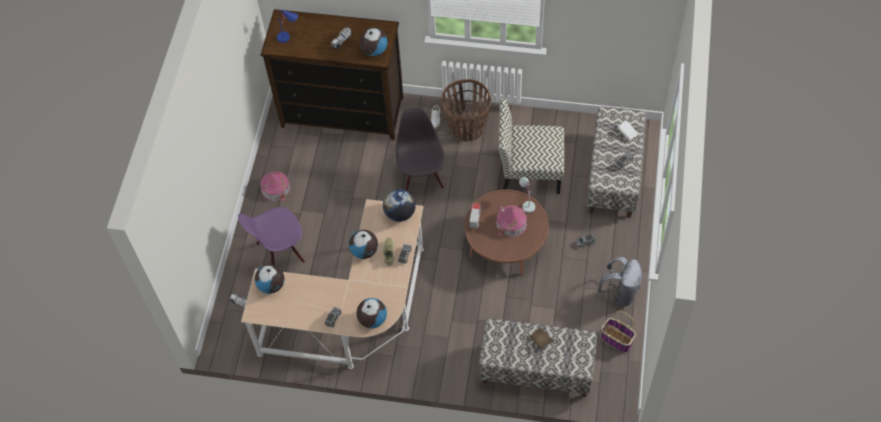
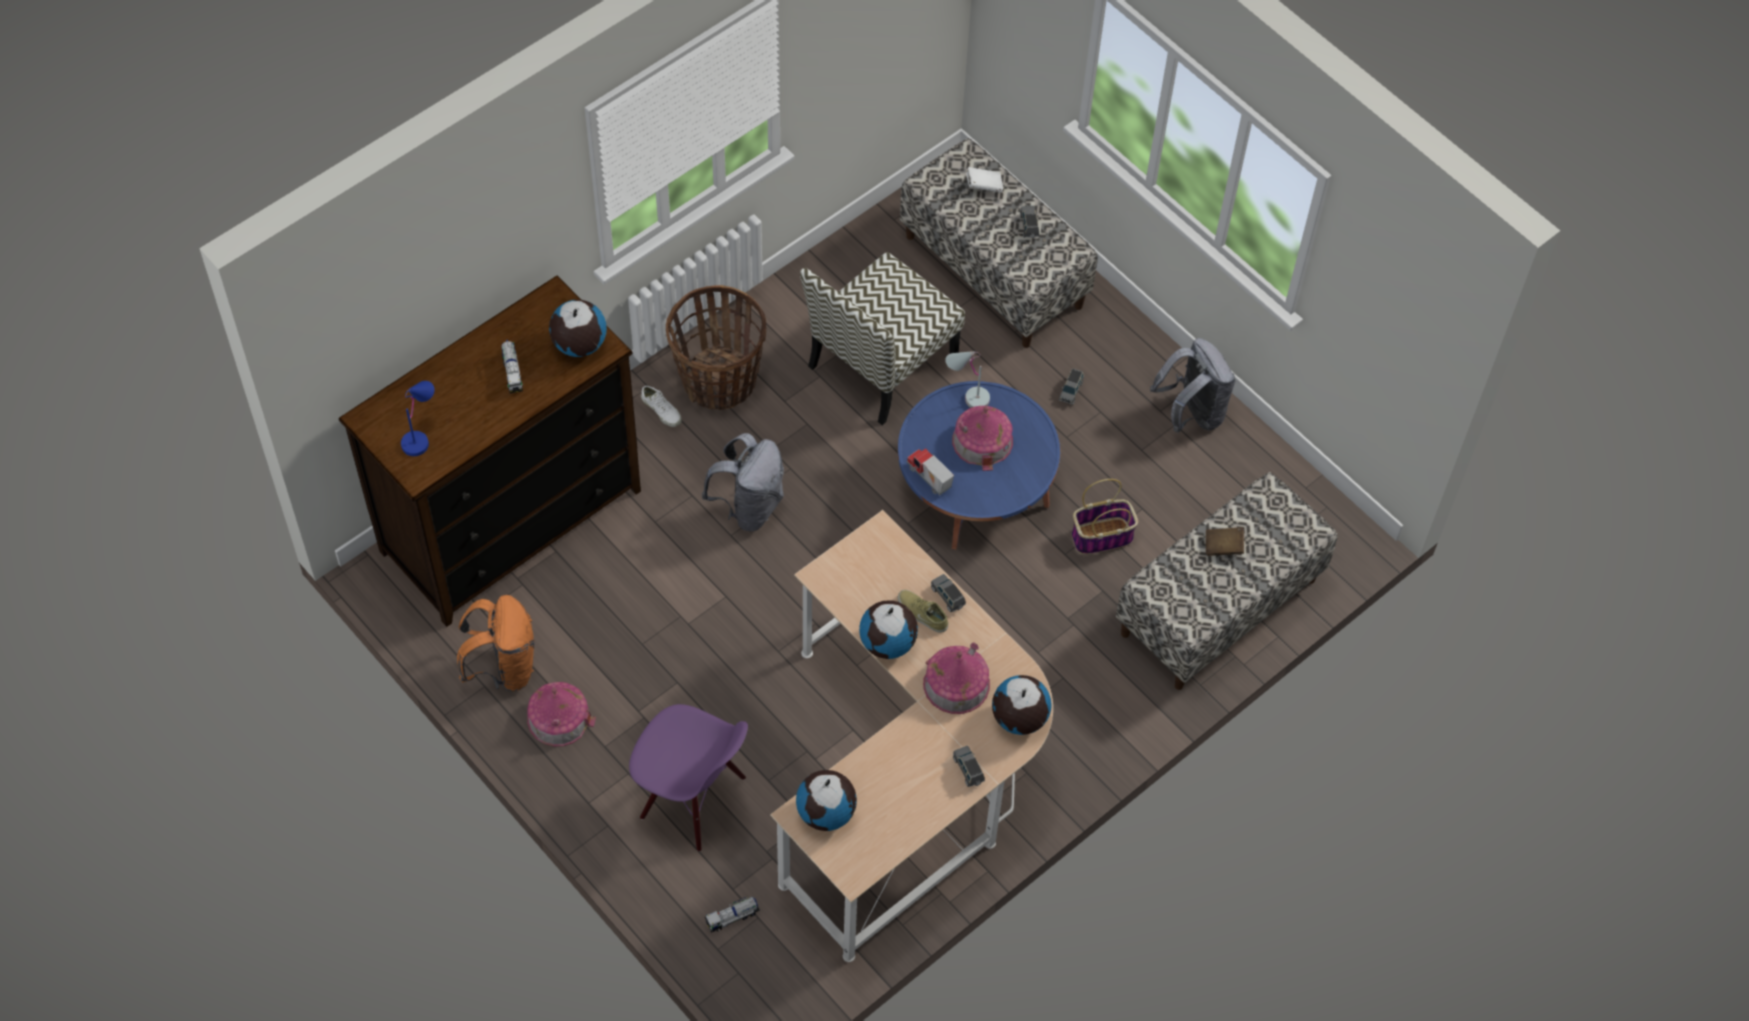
camera: 55 degrees left, 0 degrees up
(280, 156) = (504, 667): none -> orange backpack
(280, 254) = (692, 799): purple chair -> purple chair turned 75 degrees counterclockwise
(368, 287) = (956, 684): none -> toy house
(400, 213) = (866, 549): globe -> none
(421, 178) = (749, 506): black chair -> grey backpack
(506, 243) = (975, 486): brown coffee table -> blue coffee table
(617, 339) = (1261, 474): basket -> basket (1102, 536)

